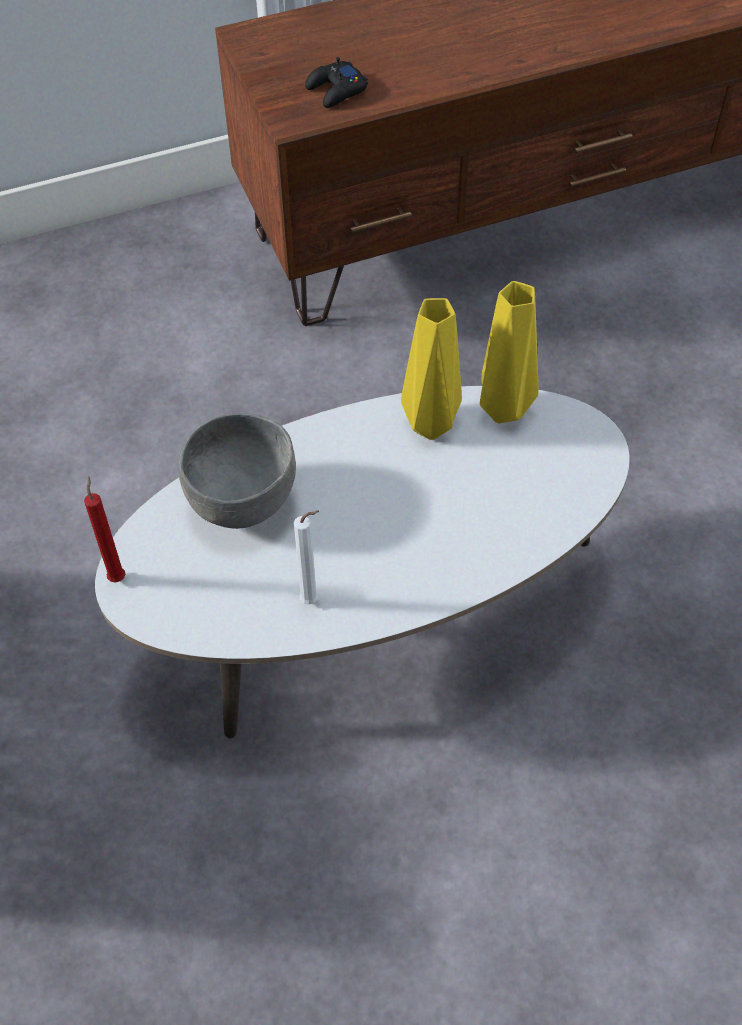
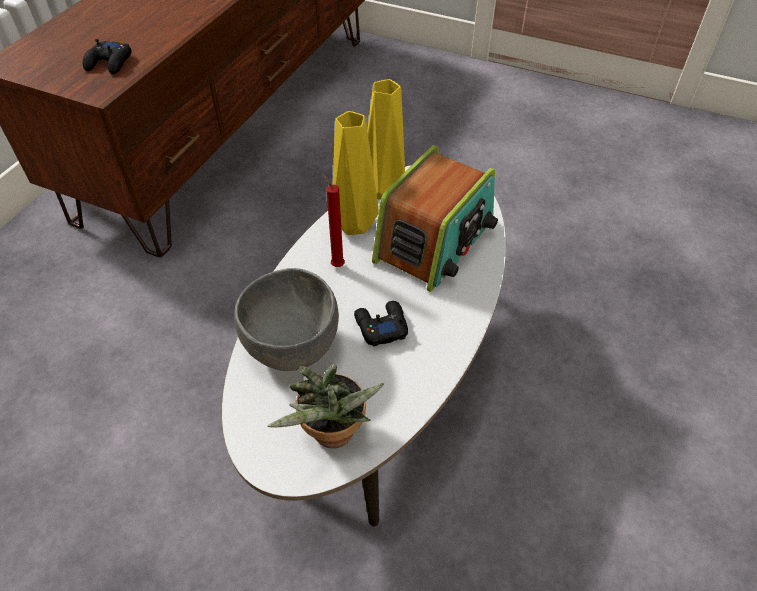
camera: 45 degrees left, 5 degrees down
(117, 576) = (259, 461): red candle -> red candle (336, 265)
(189, 604) = (332, 437): none -> potted plant
(312, 600) = (407, 370): white candle -> none
(337, 543) = (380, 326): none -> black game controller
(489, 500) = (435, 241): none -> radio

